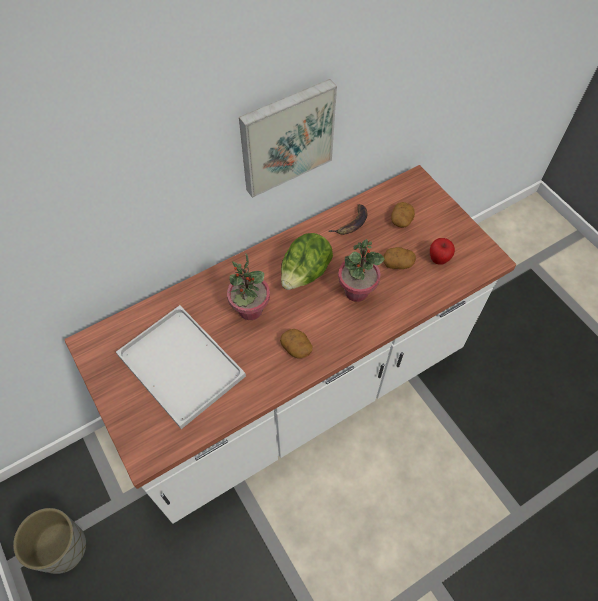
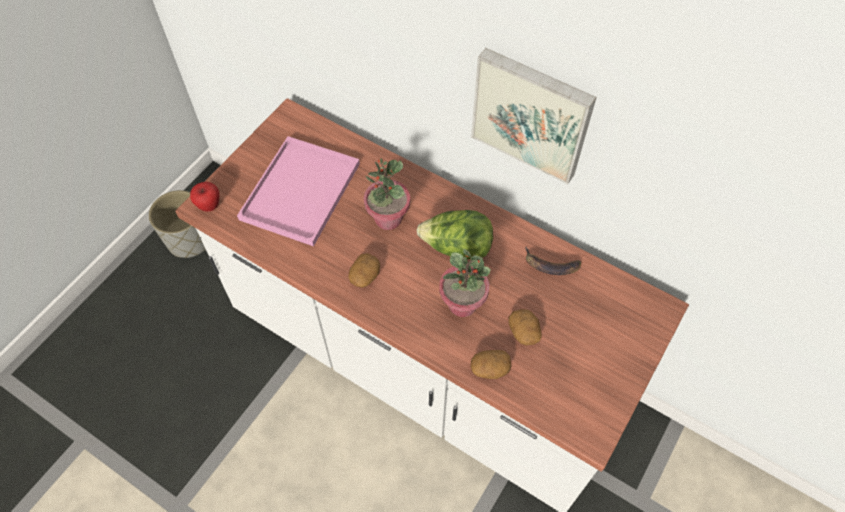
camera: 65 degrees right, 0 degrees up
(183, 366) = (300, 193): white tray -> pink tray
(401, 220) = (588, 314): potato -> potato (489, 369)
(438, 259) = (555, 373): apple -> apple (209, 206)

